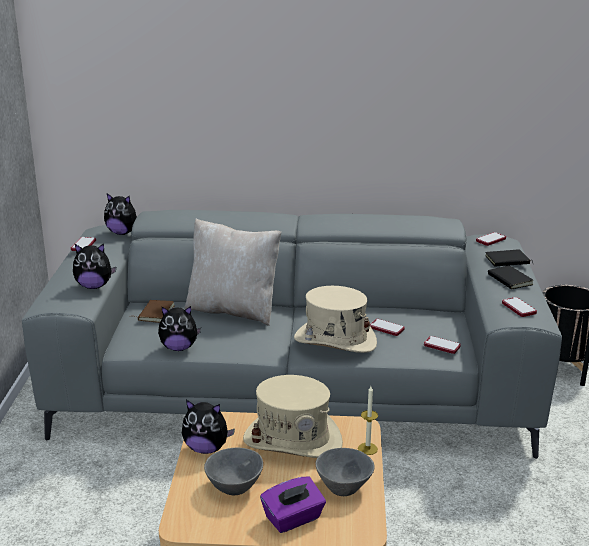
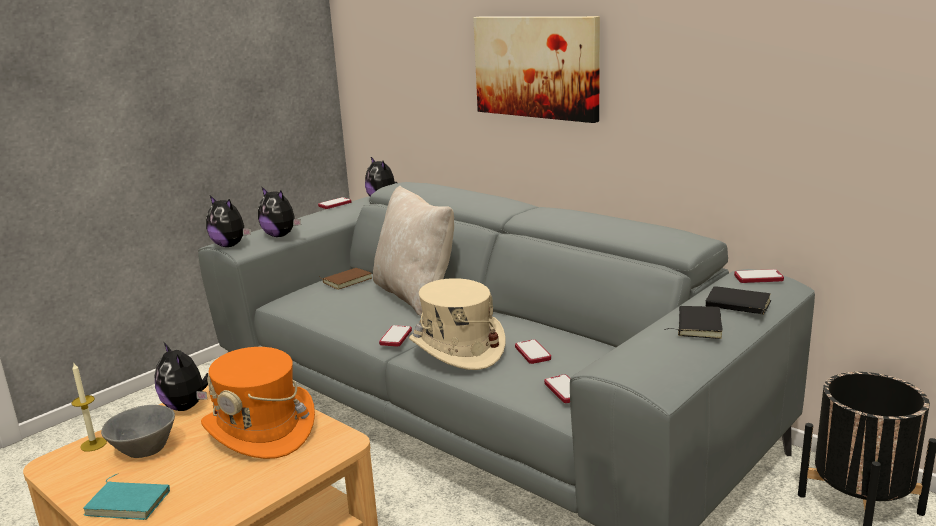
camera: 40 degrees right, 5 degrees down
(179, 347) = (318, 314): plush toy -> plush toy (230, 245)
(287, 102) = (536, 67): none -> picture
(293, 441) = (261, 429): beige hat -> orange hat
(293, 519) = (130, 502): purple tissue box -> turquoise book
(345, 487) = (222, 495): grey bowl -> none
(367, 449) = (309, 467): candle -> candle (93, 444)
(518, 308) = (649, 359): phone -> phone (396, 337)

